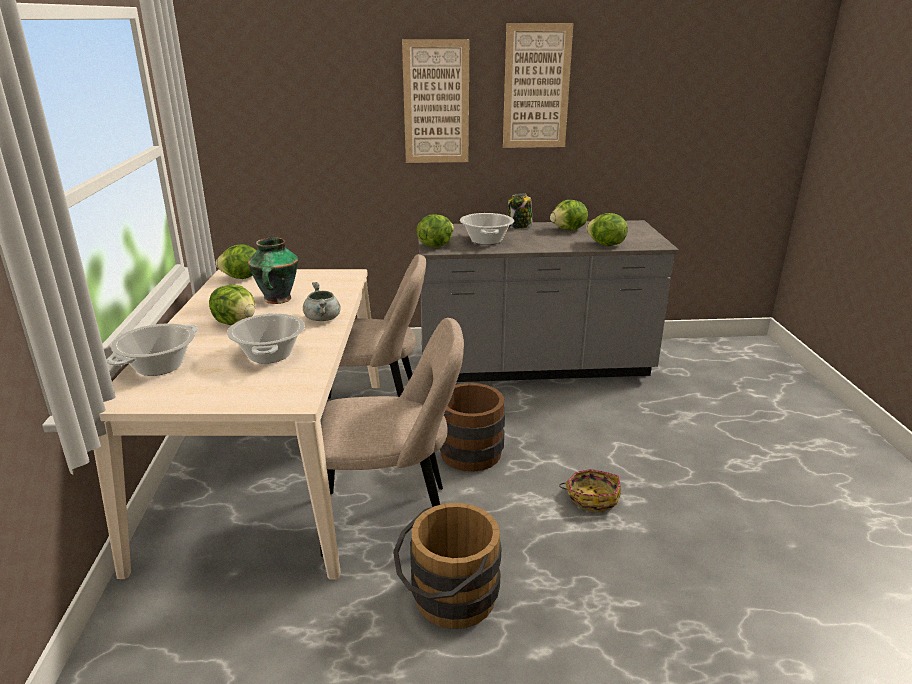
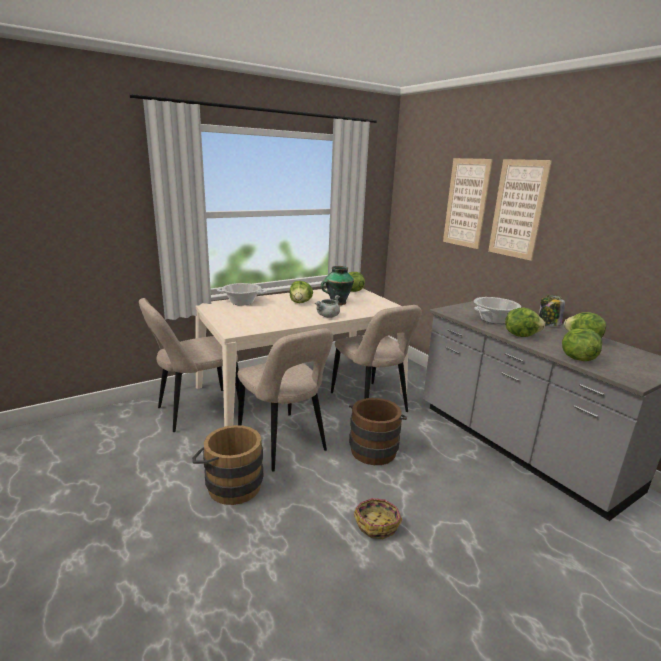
camera: 60 degrees right, 5 degrees down
(208, 597) = (195, 411): none -> beige chair
(270, 354) = (274, 316): cooking pot -> none
(435, 245) = (453, 309): lettuce -> lettuce (520, 335)
(536, 87) = (602, 205): picture -> picture (466, 203)

